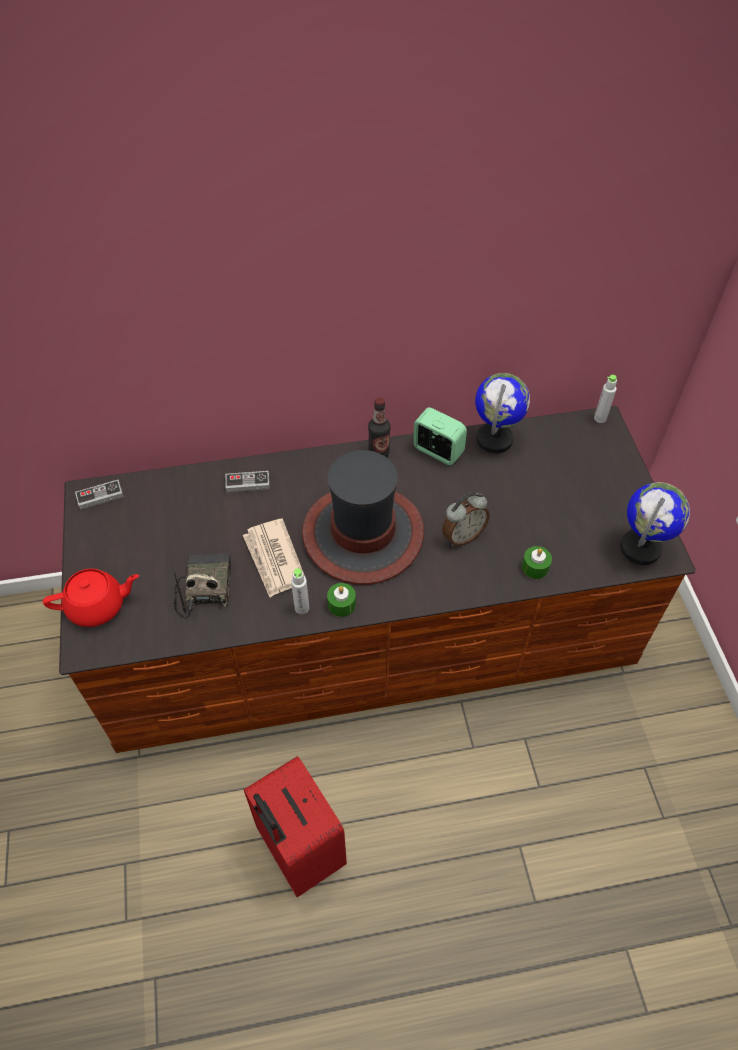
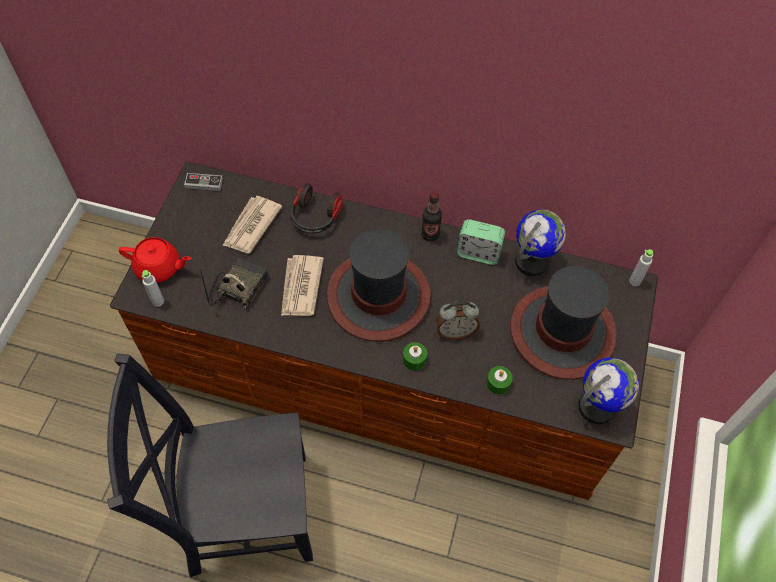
camera: 25 degrees right, 5 degrees up
(181, 519) = (251, 226): none -> newspaper
(247, 483) = (315, 217): game controller -> headphones
(299, 850) = (242, 512): red suitcase -> black chair
(302, 608) = (300, 334): grey bottle -> grey bottle (158, 301)
(341, 604) = (330, 345): green candle -> green candle (414, 359)
(438, 451) = (478, 253): alarm clock -> alarm clock turned 135 degrees clockwise
(564, 493) = (562, 332): none -> hat

